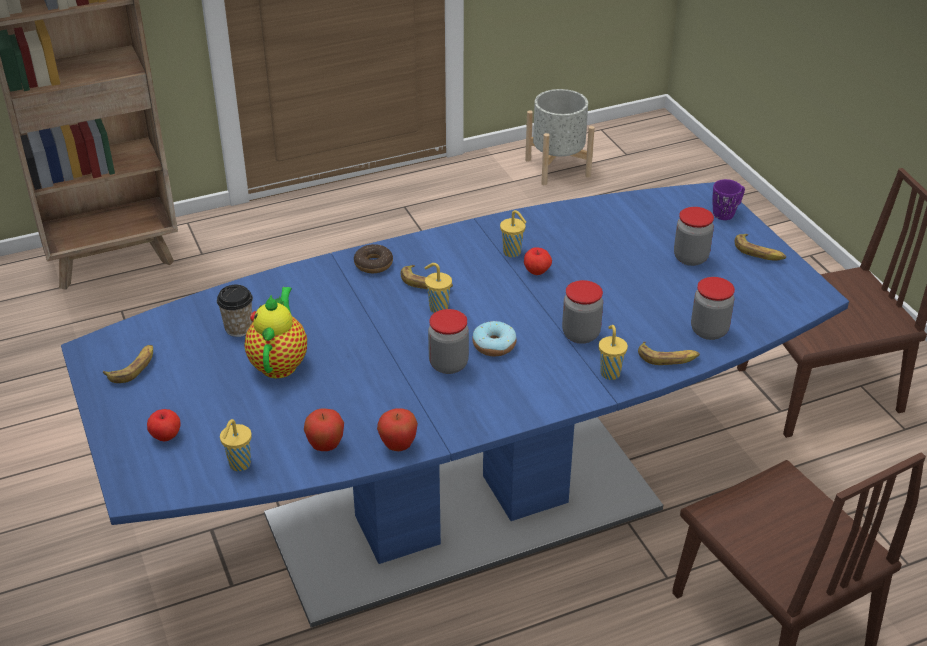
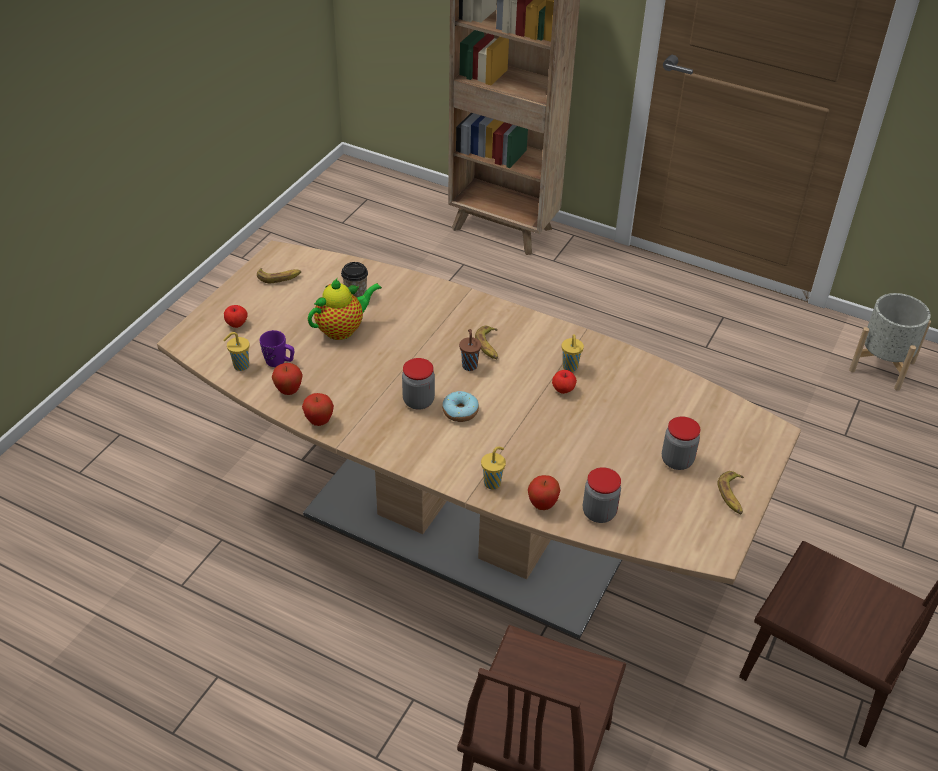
camera: 50 degrees right, 5 degrees up
(373, 264) = (481, 312): donut -> none
(437, 308) = (469, 365): yellow cup -> brown cup
(462, 513) = (464, 530): blue dining table -> brown dining table
(580, 334) = (518, 447): jar -> none
(668, 358) = (542, 505): banana -> apple
(727, 213) = (762, 453): purple mug -> purple mug (279, 362)

